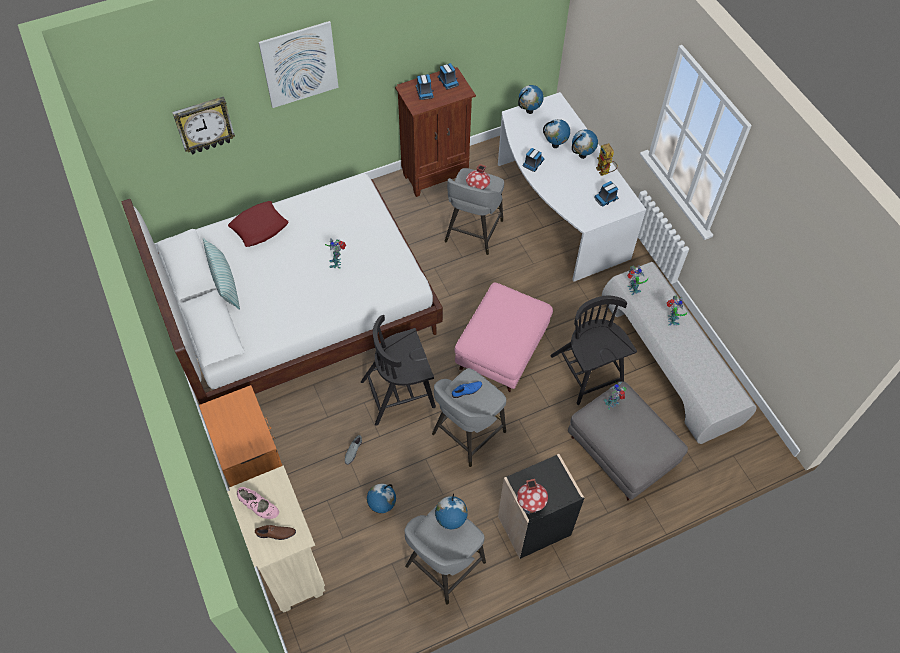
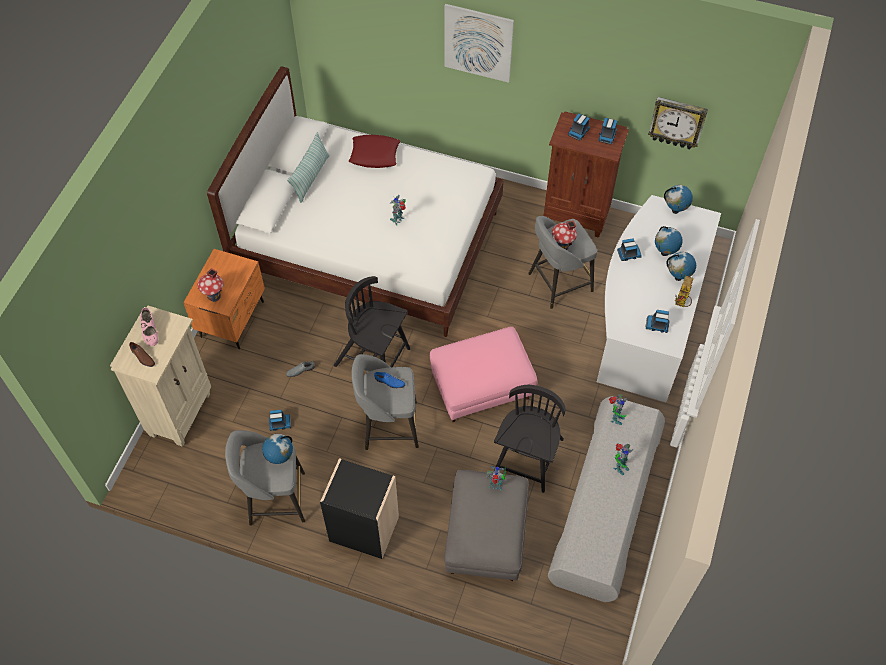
camera: 45 degrees right, 0 degrees up
(204, 125) = (383, 47): wall clock -> wall clock (677, 122)
(382, 506) = (279, 423): globe -> toy truck
(530, 506) = (334, 492): toy house -> toy house (214, 296)

